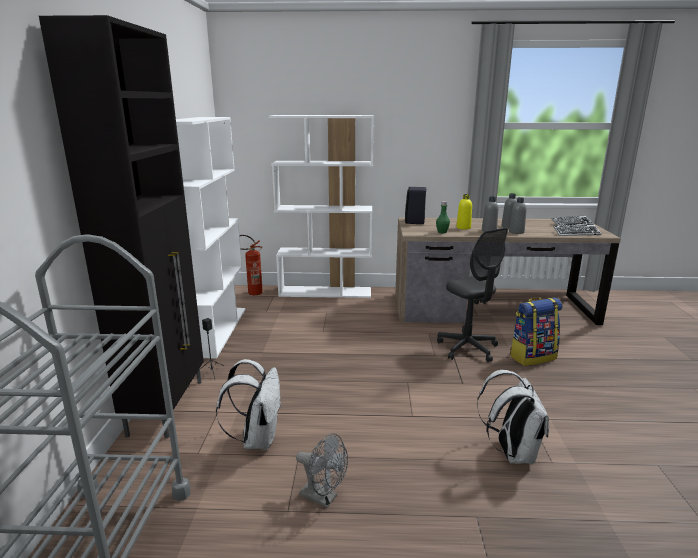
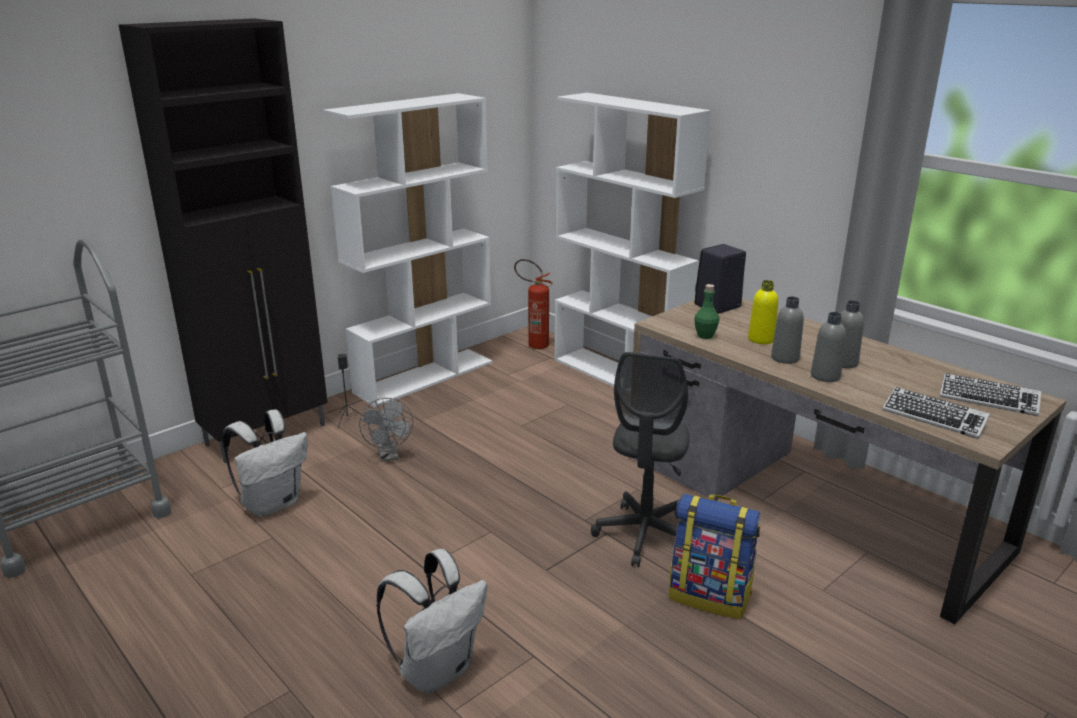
camera: 45 degrees right, 5 degrees up
(323, 497) = (226, 583): grey fan -> grey fan (389, 456)

